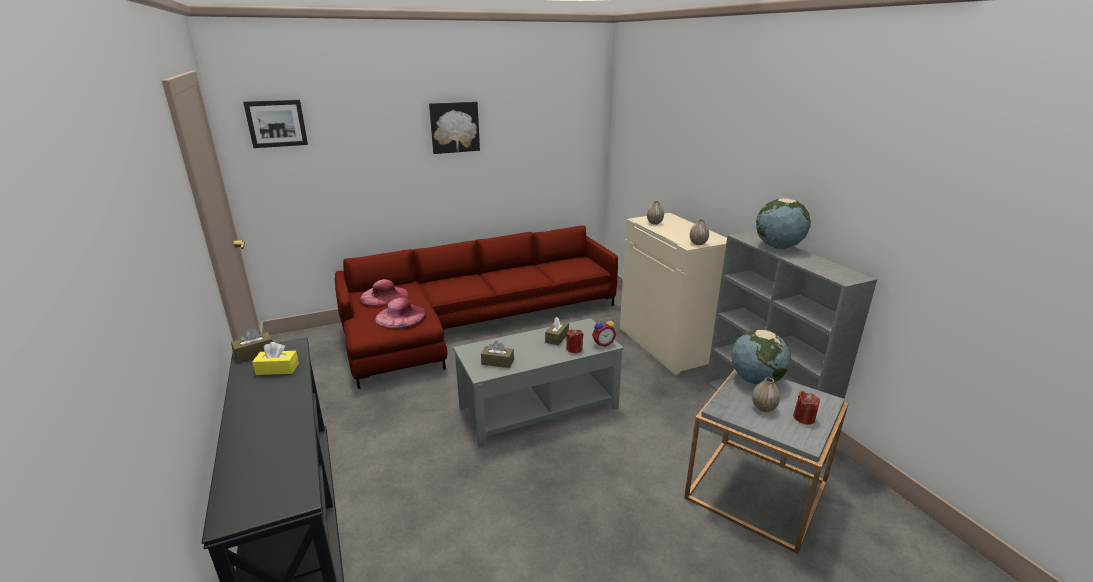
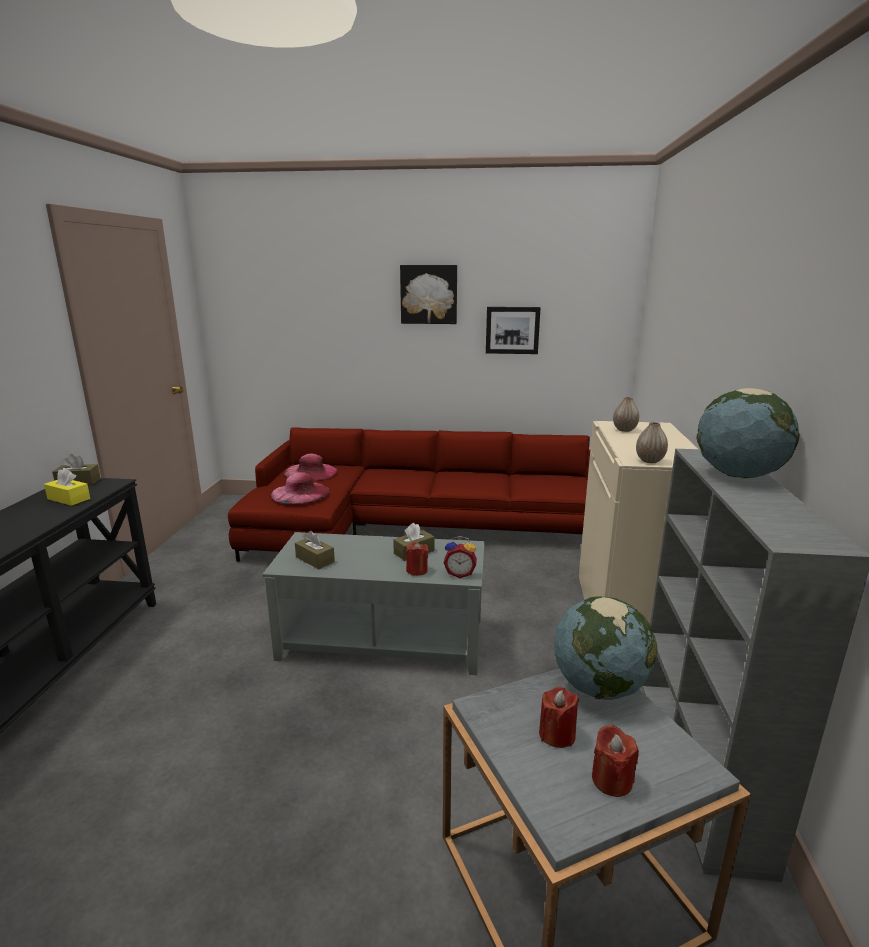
camera: 30 degrees right, 5 degrees down
(276, 123) = (246, 279): picture -> picture (512, 330)
(763, 408) = (557, 734): vase -> red candle

